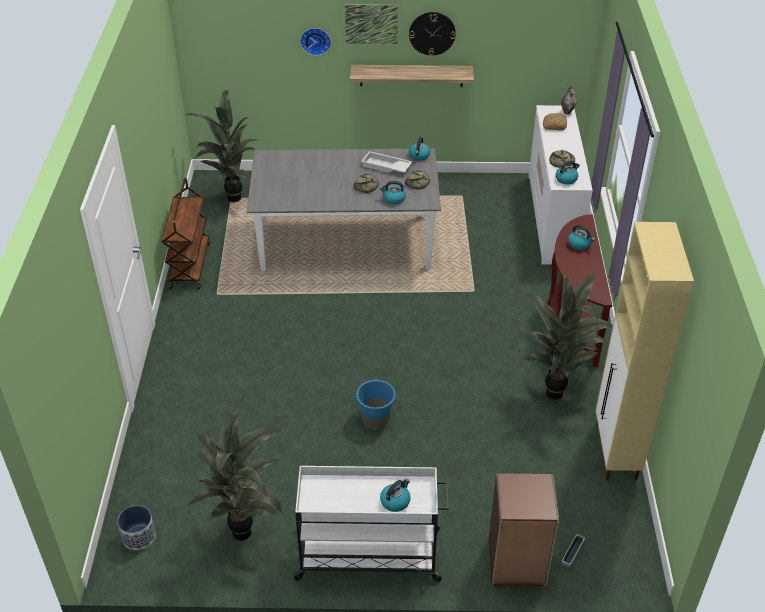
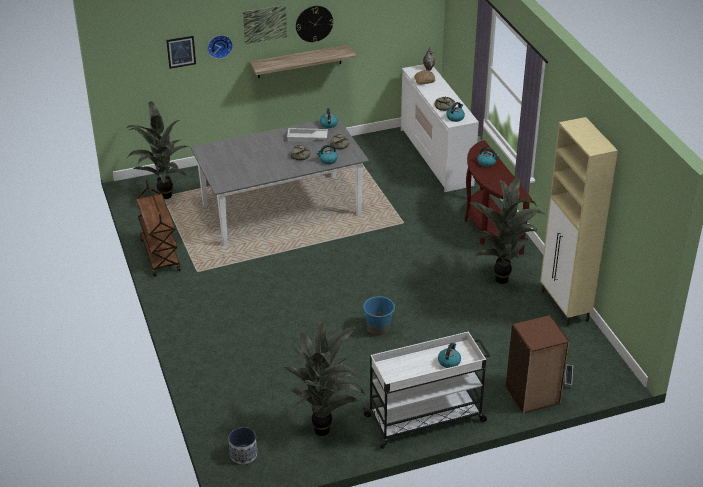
camera: 20 degrees left, 5 degrees down
(270, 39) = (181, 52): none -> picture

